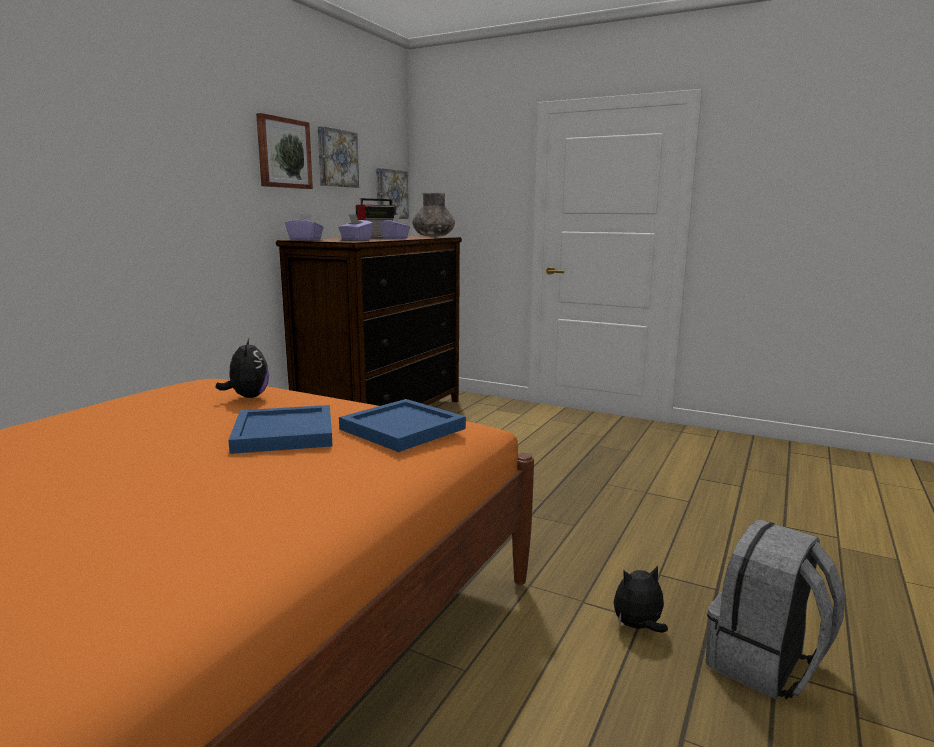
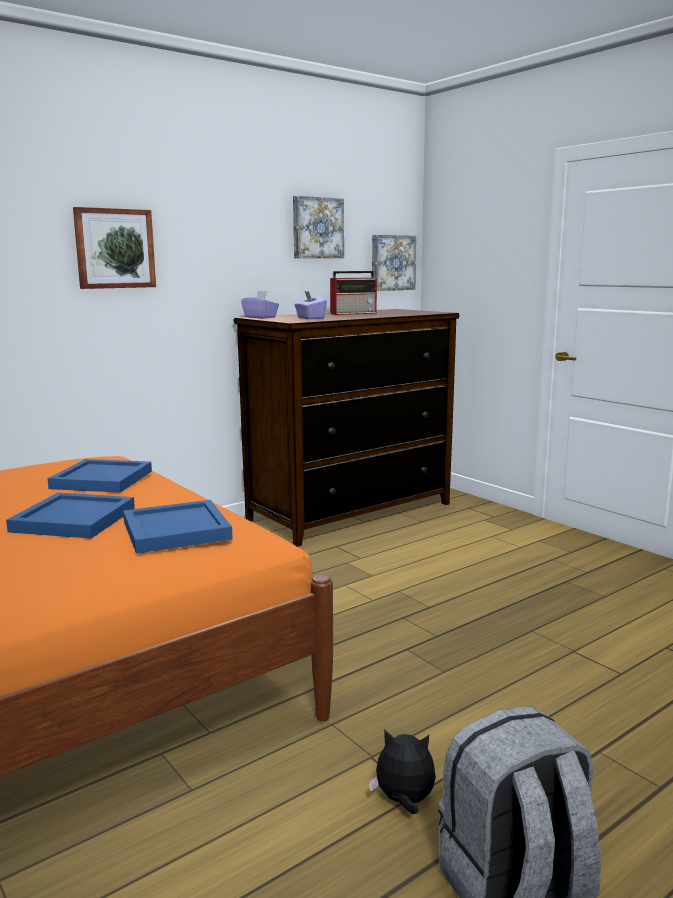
camera: 25 degrees right, 0 degrees up
(247, 397) = (101, 479): plush toy -> blue tray
(283, 153) = (248, 228): picture -> picture (114, 248)
(395, 238) = (364, 316): purple tissue box -> none
(433, 236) = (425, 312): grey vase -> none

